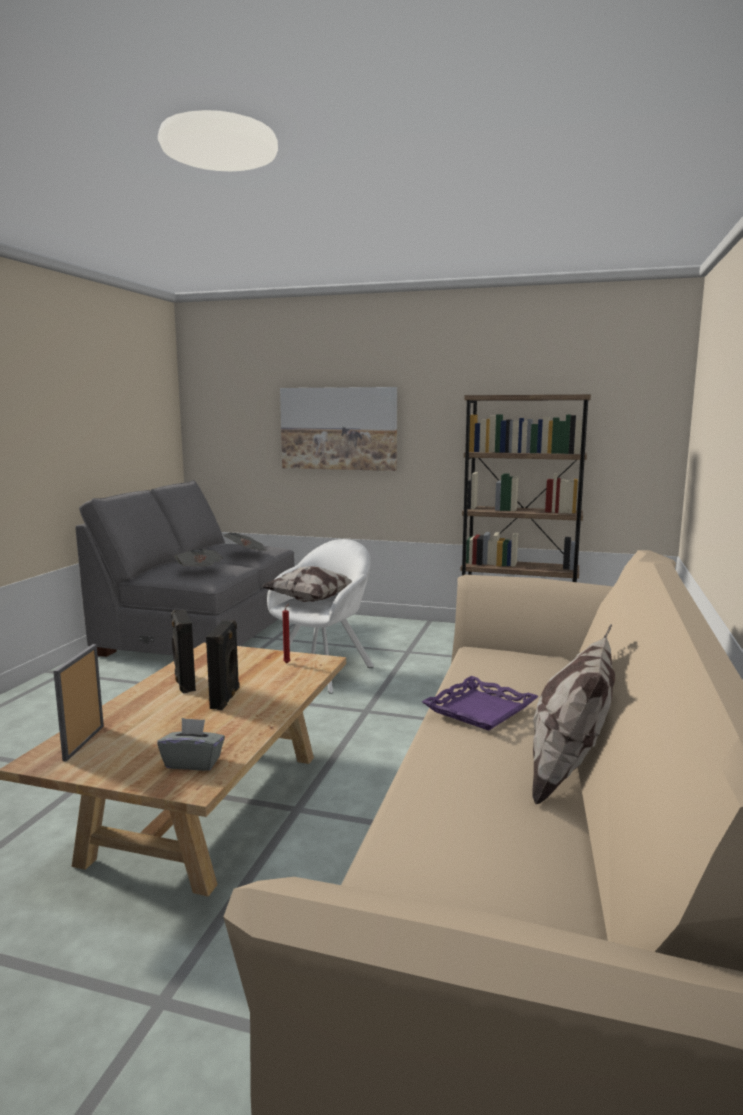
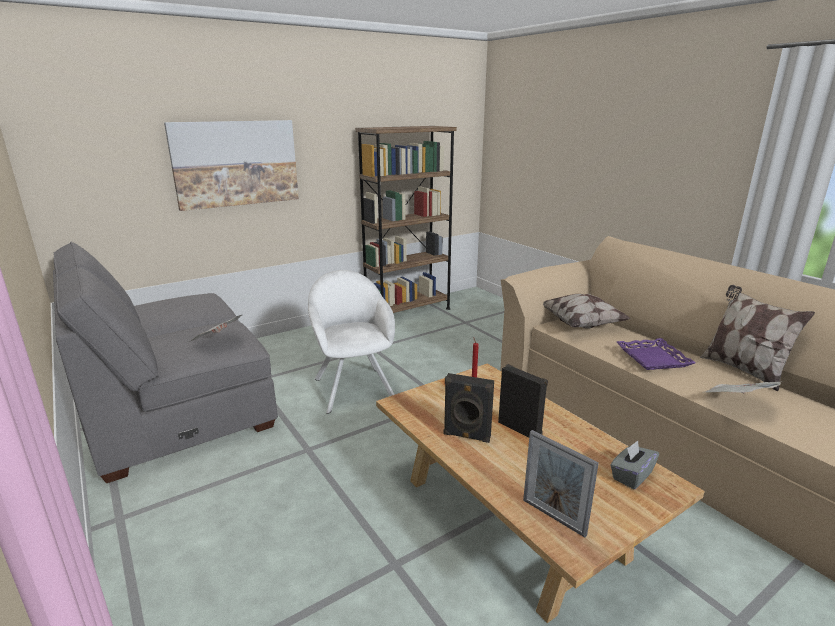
camera: 50 degrees left, 10 degrees up
(247, 553) = (206, 308): newspaper -> newspaper (736, 402)
(314, 600) = (346, 331): pillow -> pillow (581, 324)

